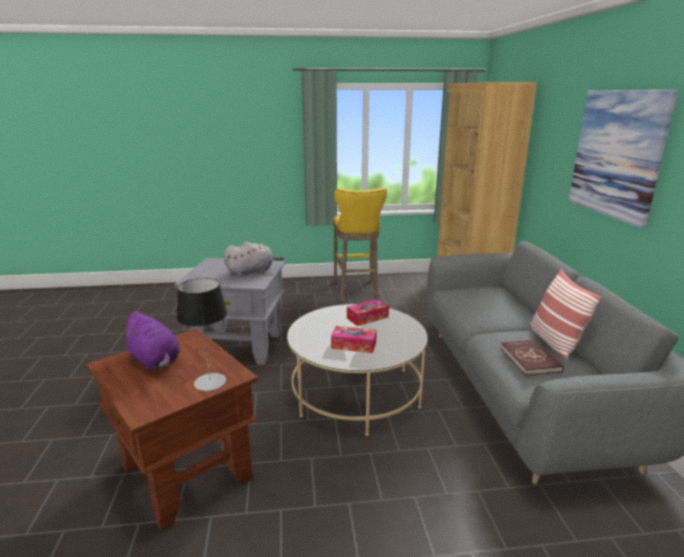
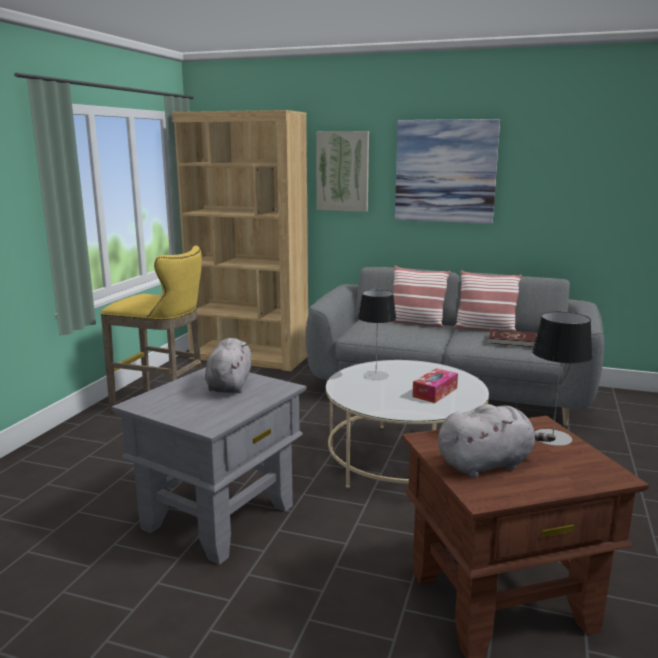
camera: 65 degrees left, 5 degrees down
(155, 361) = (487, 464): purple plush toy -> grey plush toy
(367, 318) = (375, 375): tissue box -> table lamp
(517, 308) = (415, 323): none -> pillow
(549, 143) = (342, 171): none -> picture

